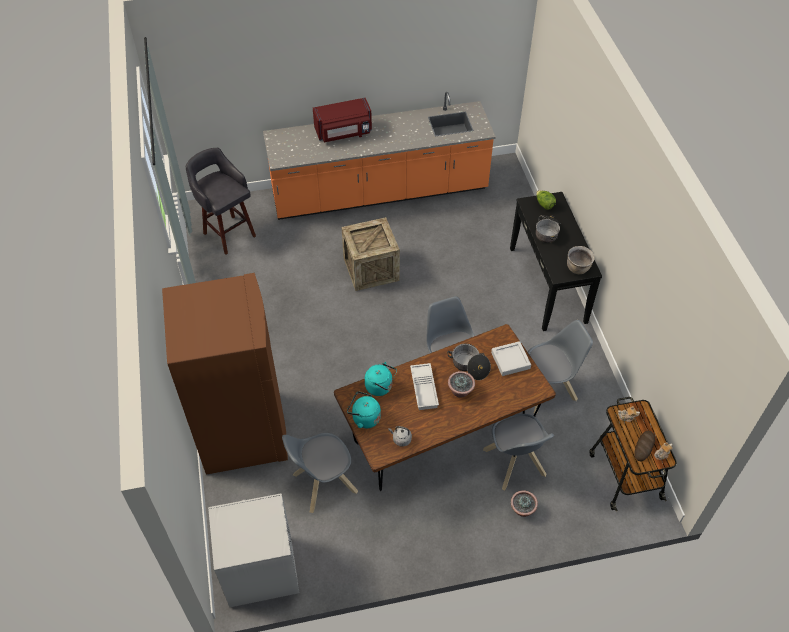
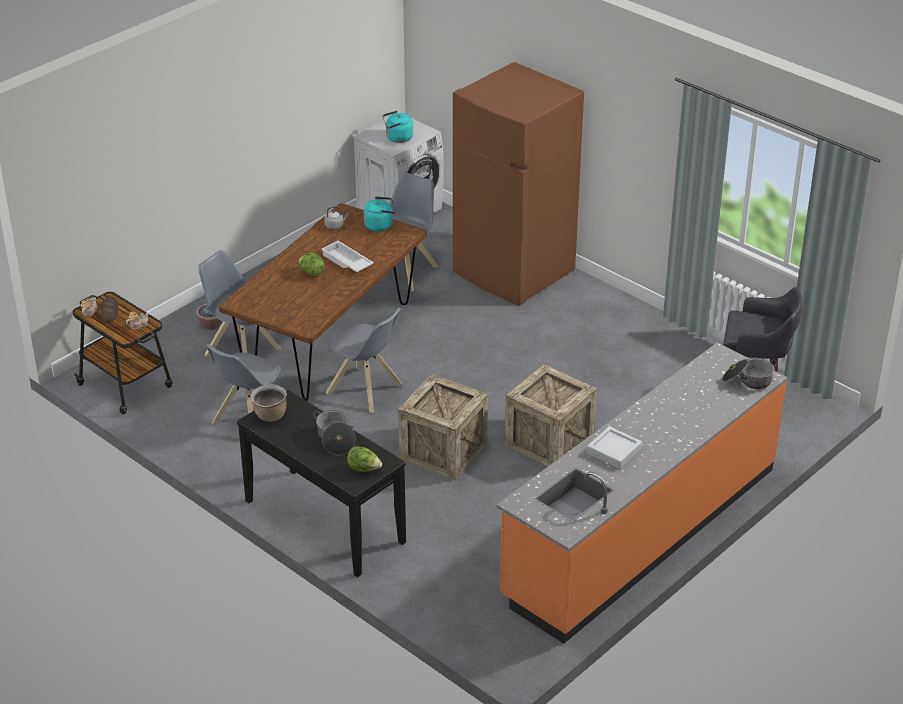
camera: 145 degrees right, 15 degrees down
(344, 133) = (691, 418): red microwave -> none
(380, 387) = (388, 248): turquoise kettle -> turquoise kettle (397, 138)
(439, 295) = (443, 451): none -> crate
(460, 391) = (311, 273): potted plant -> lettuce
(469, 366) = (319, 292): cooking pot -> cooking pot (748, 380)
(510, 360) = (282, 312): grey tray -> grey tray (614, 451)

